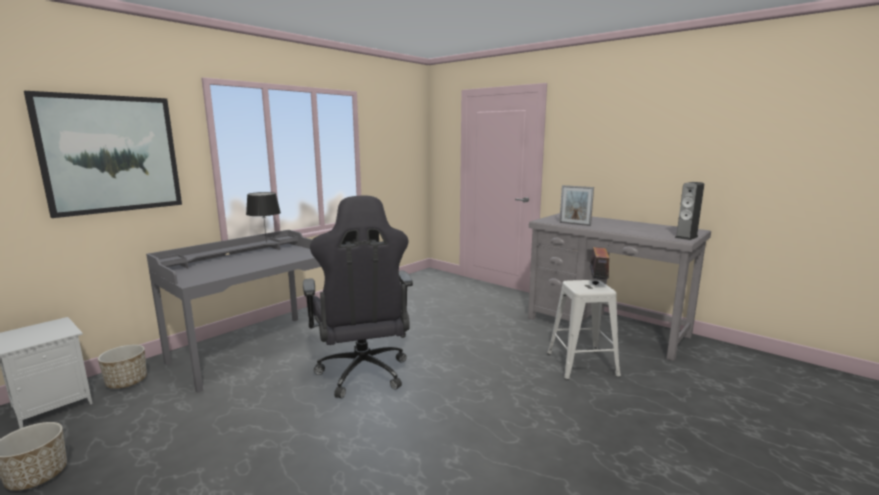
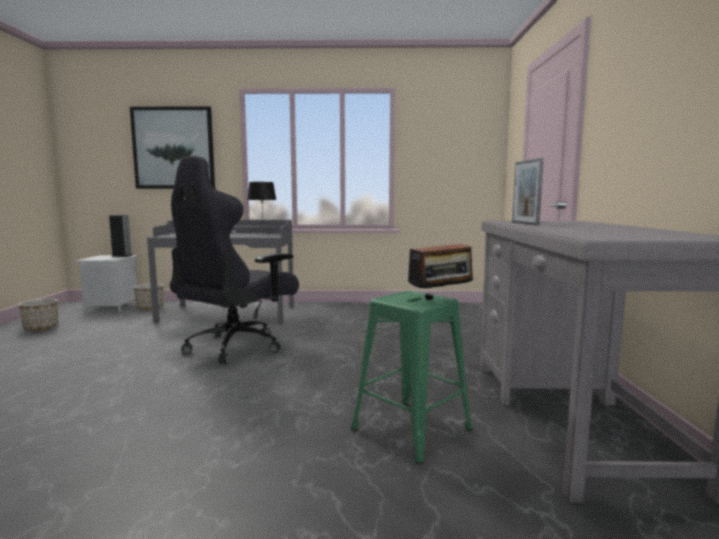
camera: 50 degrees right, 5 degrees down
(581, 364) = (411, 429): white stool -> green stool
(686, 237) = (631, 238): speaker -> speaker (122, 256)

